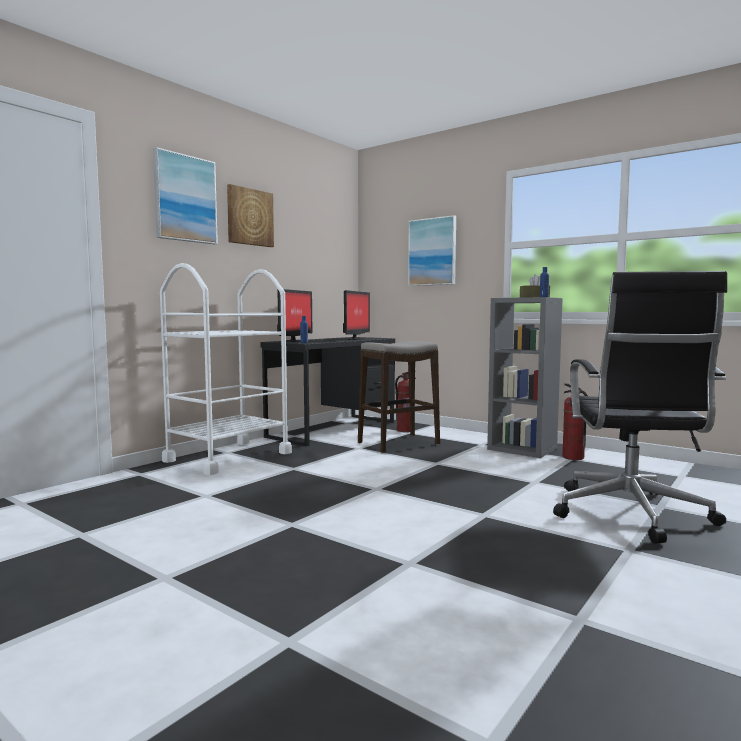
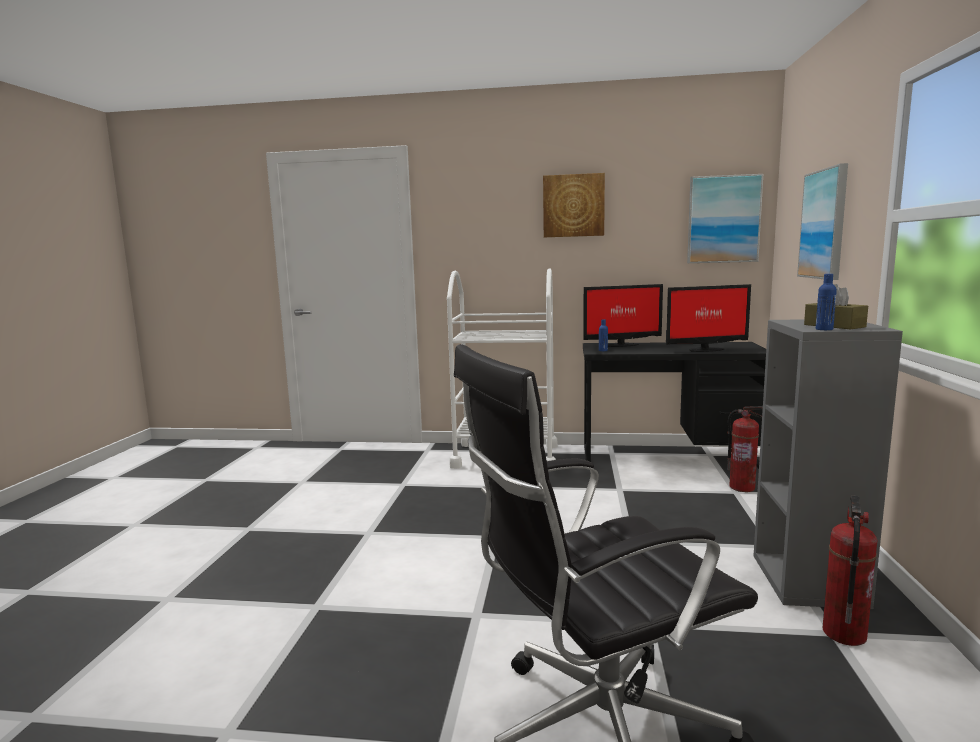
camera: 60 degrees right, 5 degrees up
(185, 198) = (492, 201): picture -> picture (723, 219)
(399, 443) = (674, 501): stool -> none

